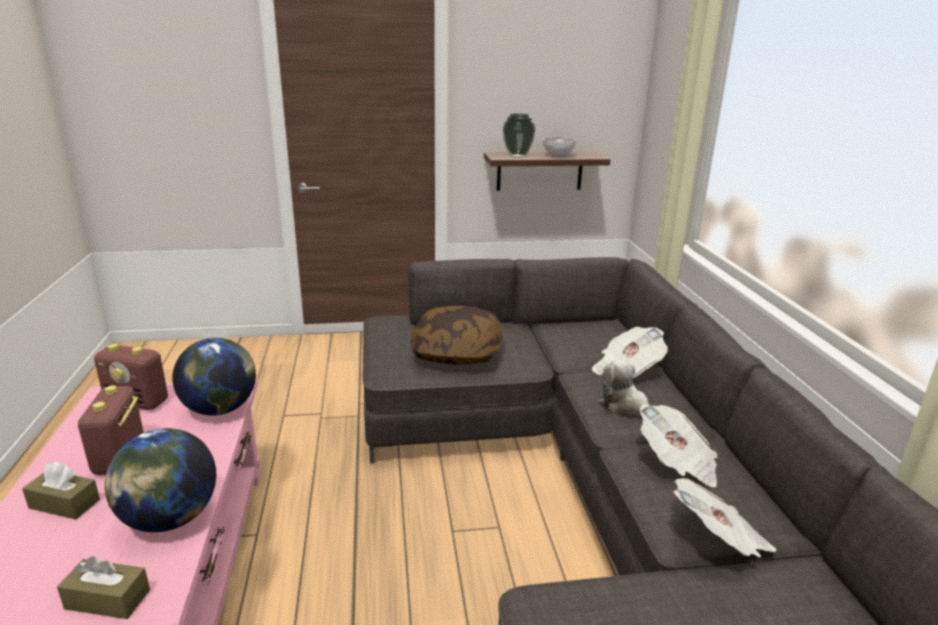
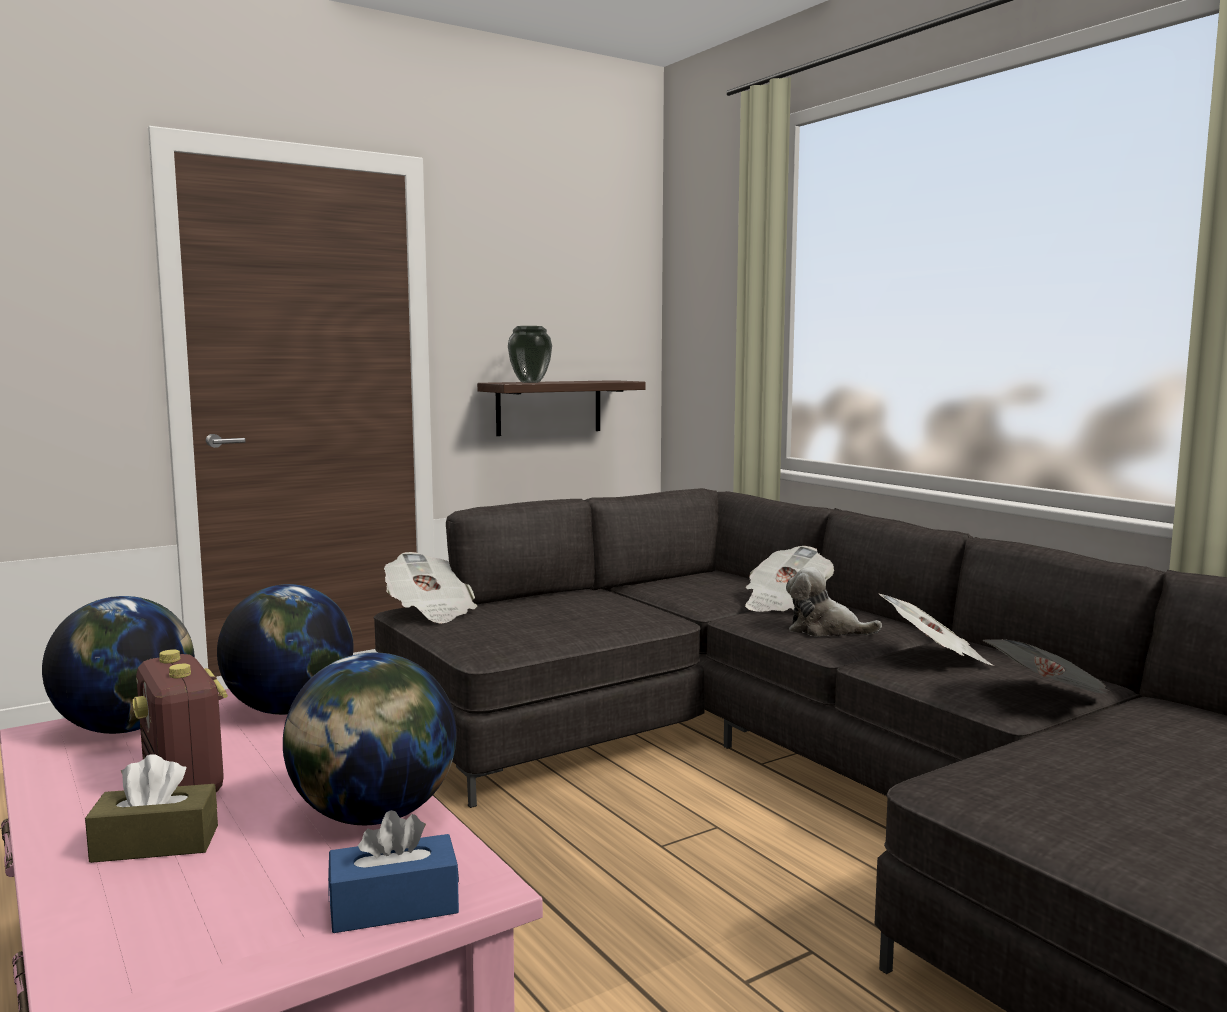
camera: 25 degrees left, 15 degrees down
(108, 599) = (394, 906): brown tissue box -> blue tissue box
(138, 402) = (127, 728): radio -> globe
(389, 327) = (431, 612): none -> newspaper
(457, 351) = (559, 619): pillow -> none
(558, 156) = (579, 381): bowl -> none

